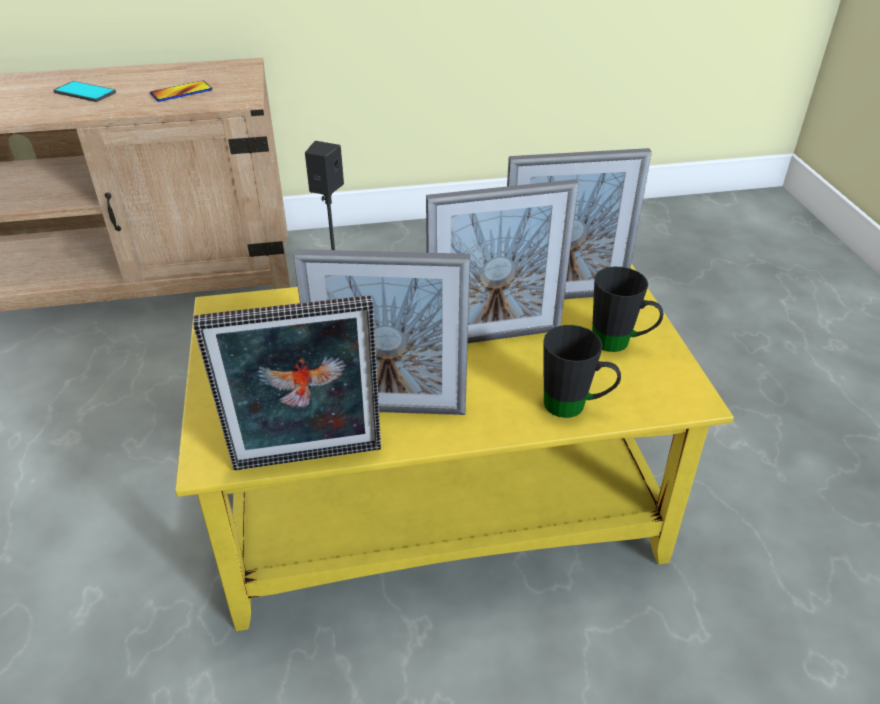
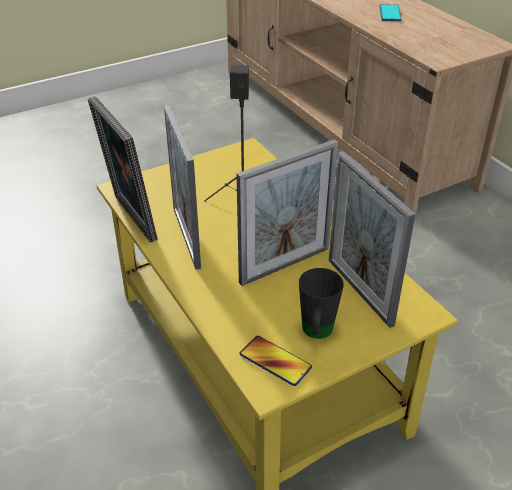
camera: 70 degrees right, 0 degrees up
(181, 92) = (425, 39): phone -> phone (275, 361)
(494, 337) = (285, 265): picture frame -> picture frame turned 90 degrees counterclockwise
(575, 407) = (226, 320): black mug -> none

